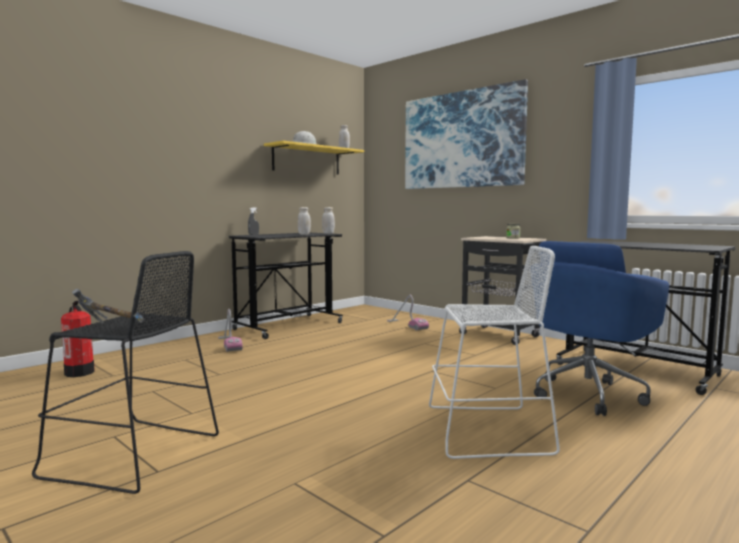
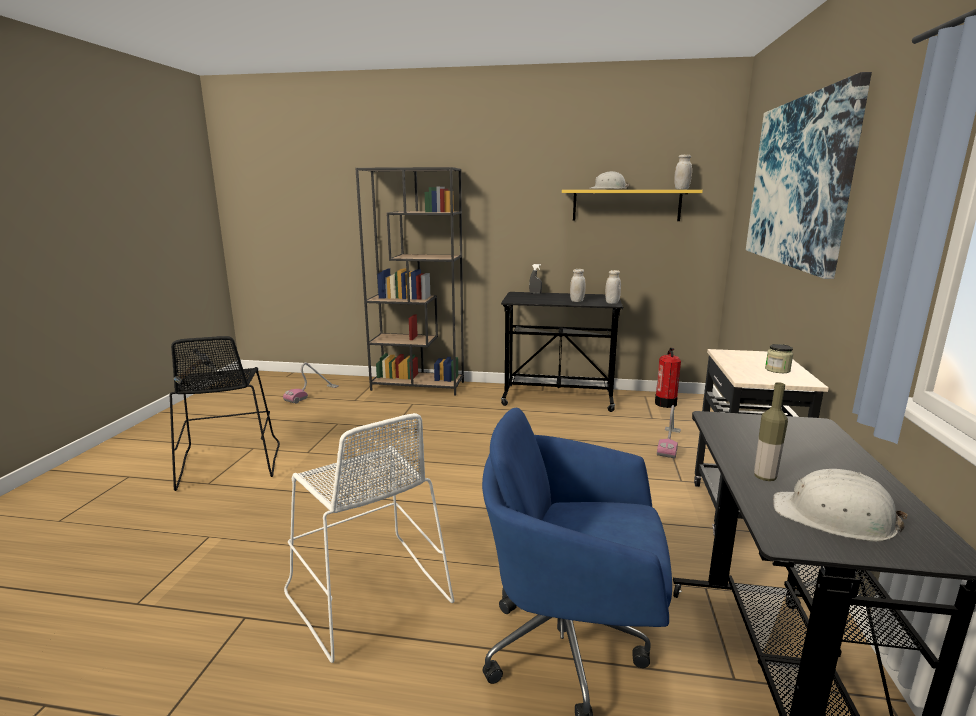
camera: 55 degrees right, 10 degrees up
(79, 372) = (350, 390): fire extinguisher -> fire extinguisher (665, 403)
(150, 350) = (418, 386): none -> bookcase
(229, 344) = (469, 400): vacuum cleaner -> vacuum cleaner (312, 394)
(648, 246) = (764, 477): none -> bottle
(688, 246) = (834, 517): none -> white hard hat

